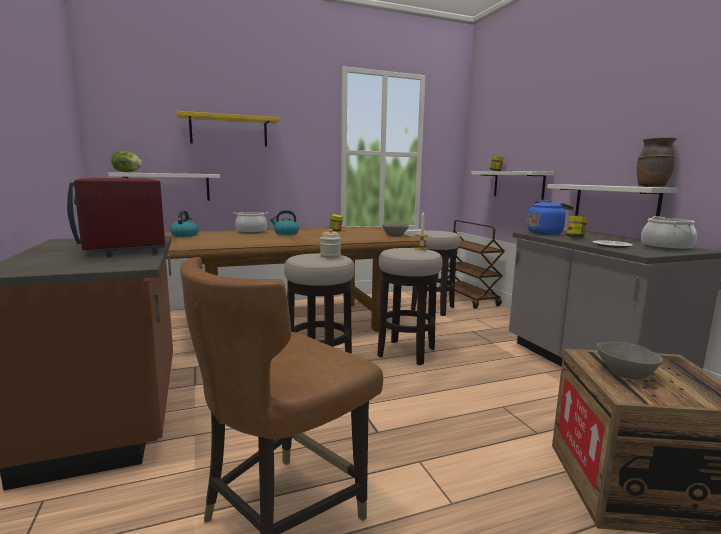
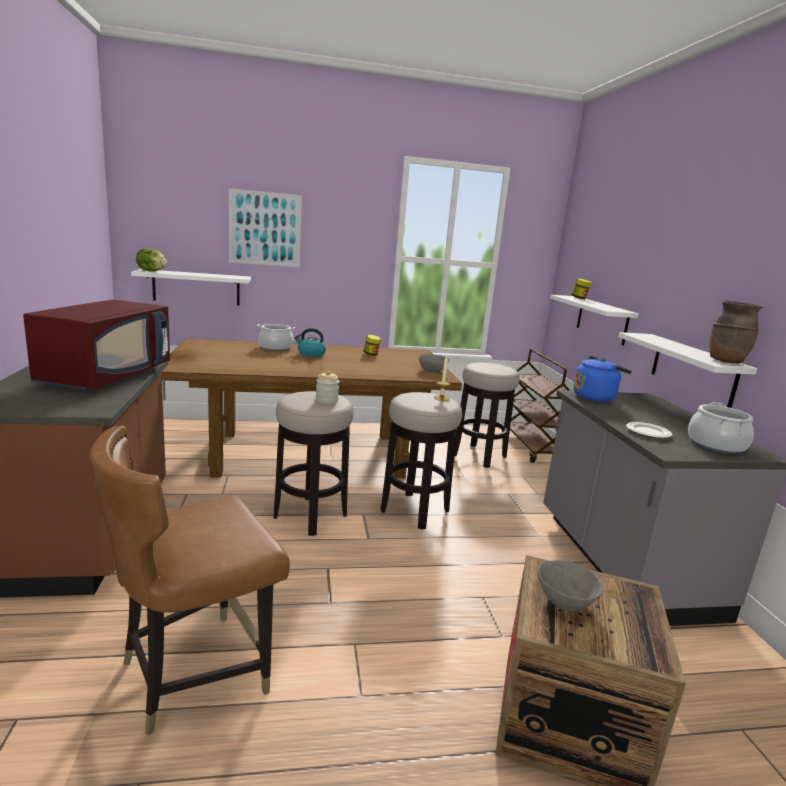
camera: 10 degrees right, 5 degrees up
(124, 247) = (107, 376): red microwave -> red microwave turned 150 degrees counterclockwise
(184, 235) = (201, 346): kettle -> none
(229, 131) = (265, 228): yellow shelf -> picture
(575, 238) = (622, 410): jar -> none

